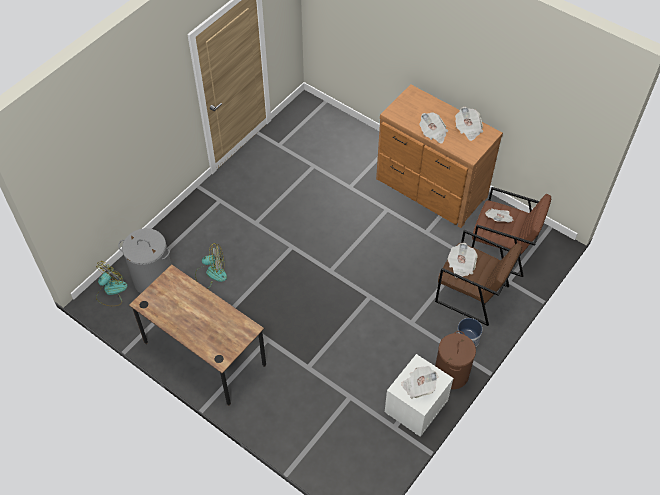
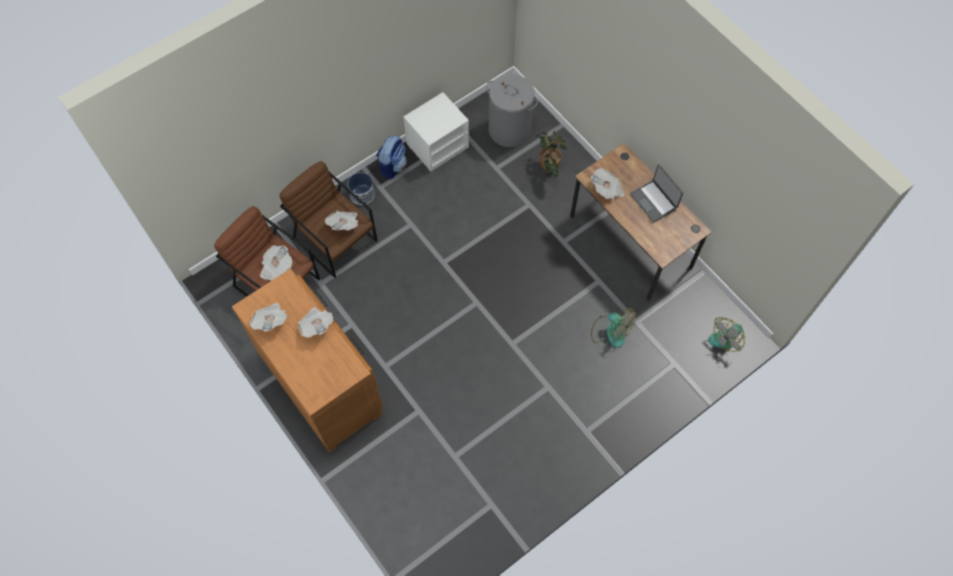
camera: 165 degrees left, 10 degrees up
(153, 280) = (677, 339): grey laundry basket -> grey laundry basket (509, 130)
(184, 320) = (654, 201): none -> laptop
(211, 274) = (611, 331): fan -> fan turned 150 degrees counterclockwise
(297, 408) = (548, 169): none -> potted plant
(418, 386) = (438, 116): newspaper -> newspaper (607, 189)
(451, 374) = (392, 166): brown laundry basket -> backpack

